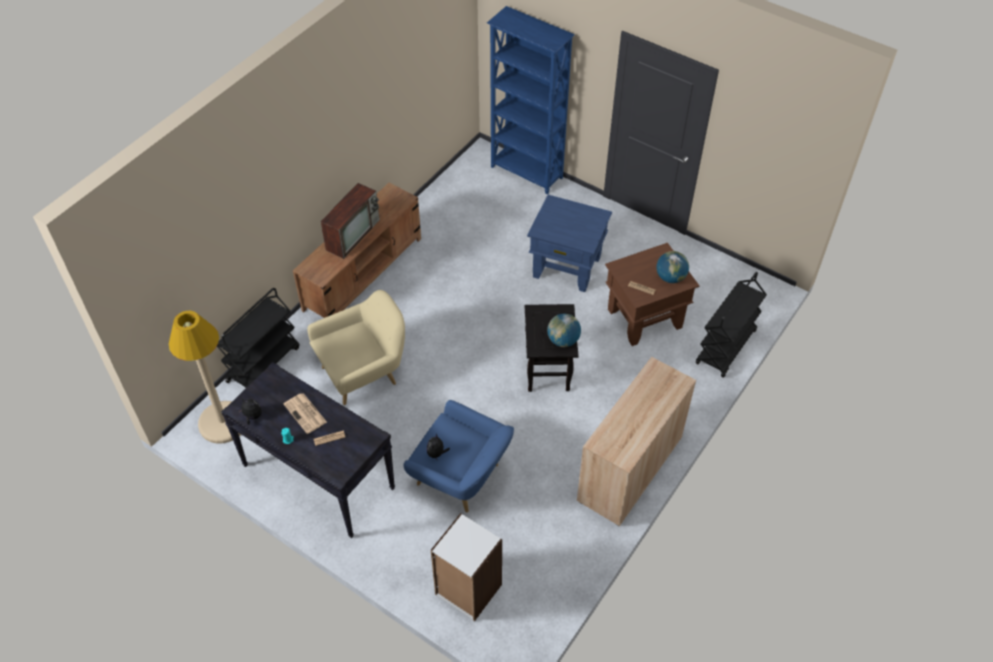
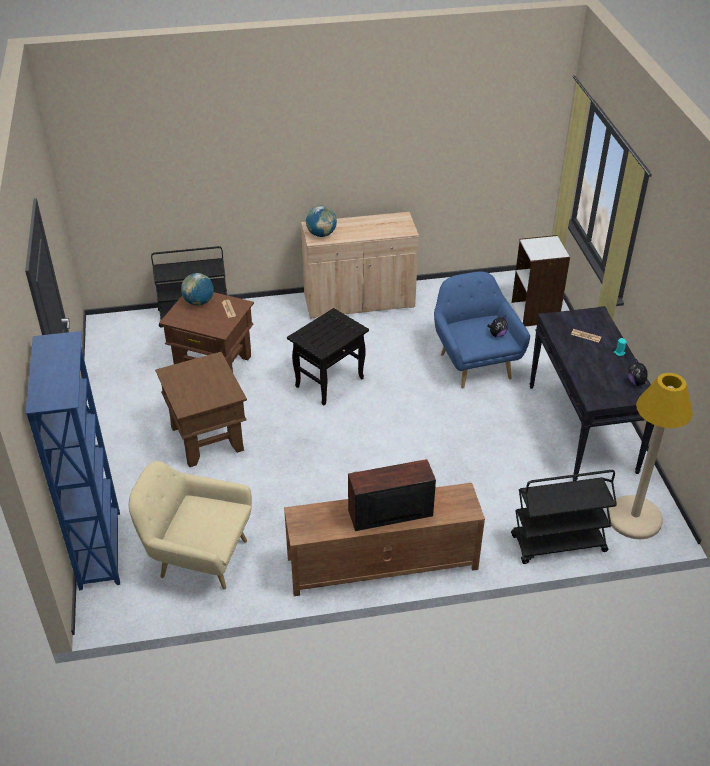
camera: 135 degrees left, 10 degrees down
(306, 413) = (590, 360): newspaper -> none
(363, 373) = (474, 475): beige armchair -> beige armchair (198, 556)
(563, 340) = (330, 321): globe -> globe (321, 234)
(566, 267) = (207, 438): blue side table -> brown side table

